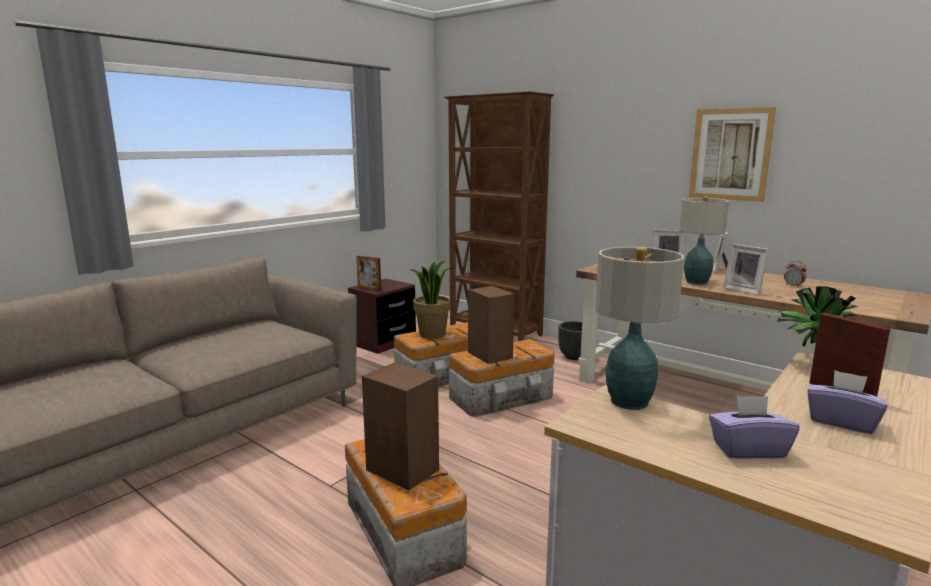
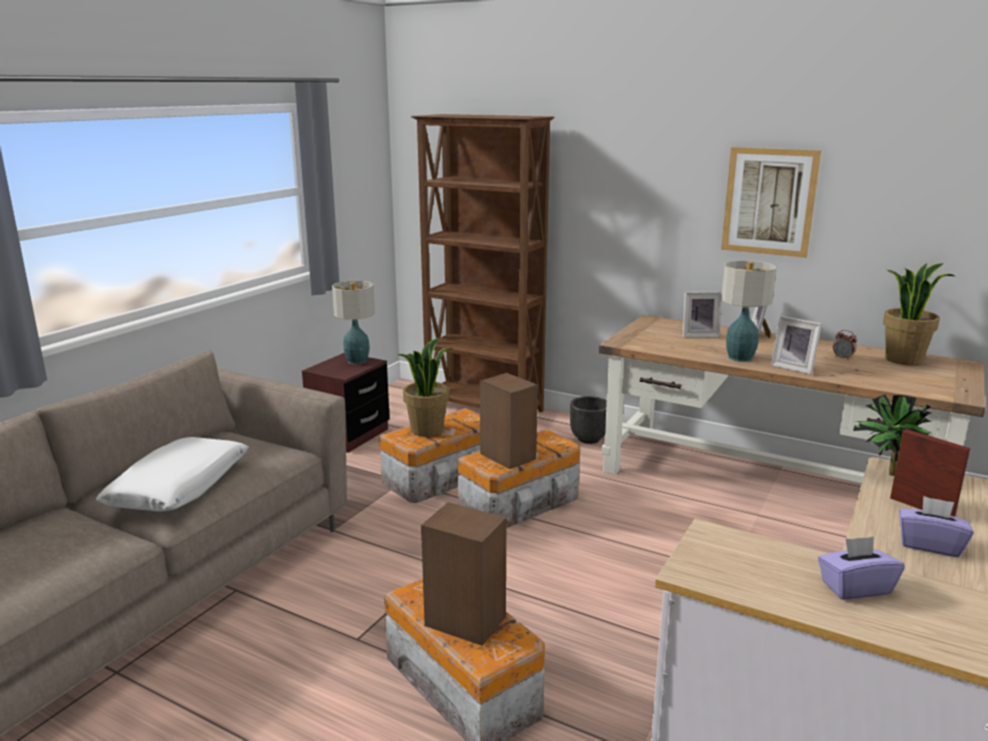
camera: 10 degrees left, 5 degrees up
(212, 351) = (179, 487): none -> white pillow
(369, 289) = (331, 371): picture frame -> none
(628, 402) = (726, 539): table lamp -> table lamp (356, 361)
(852, 289) = (903, 359): none -> potted plant

